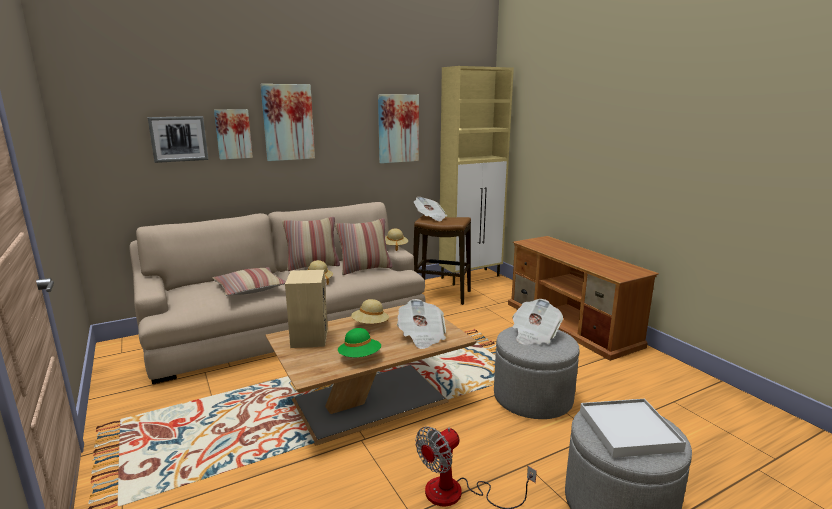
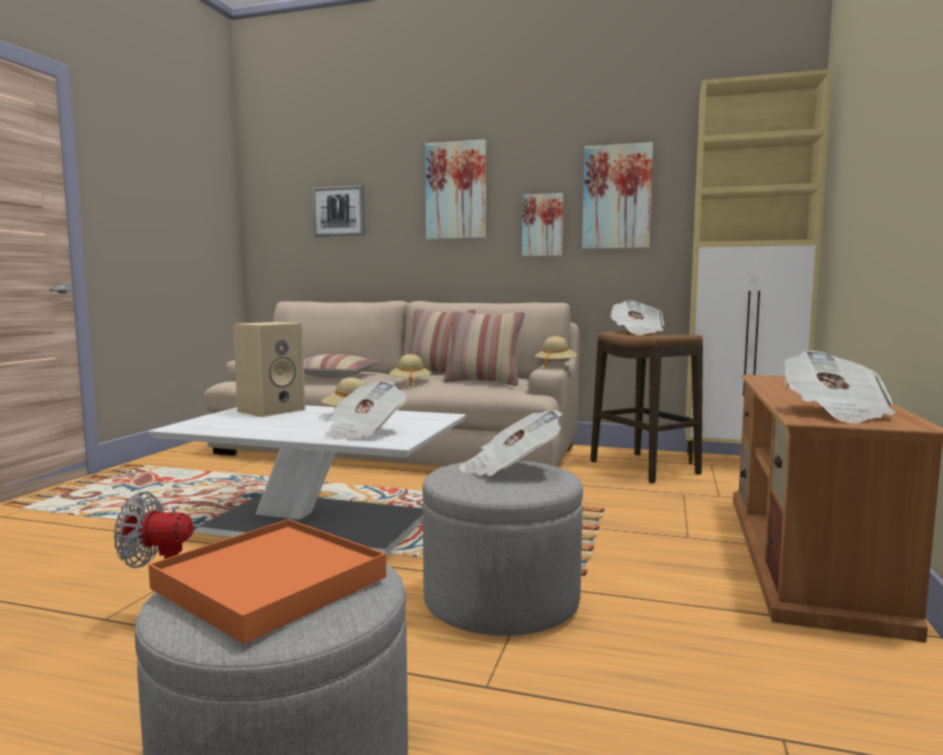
camera: 45 degrees right, 10 degrees down
(233, 134) = (392, 206): picture -> picture (542, 225)
(360, 357) = (258, 429): green hat -> none
(372, 399) = (322, 522): brown coffee table -> white coffee table
(613, 270) = (835, 413): none -> newspaper
(628, 431) = (269, 583): white tray -> orange tray

